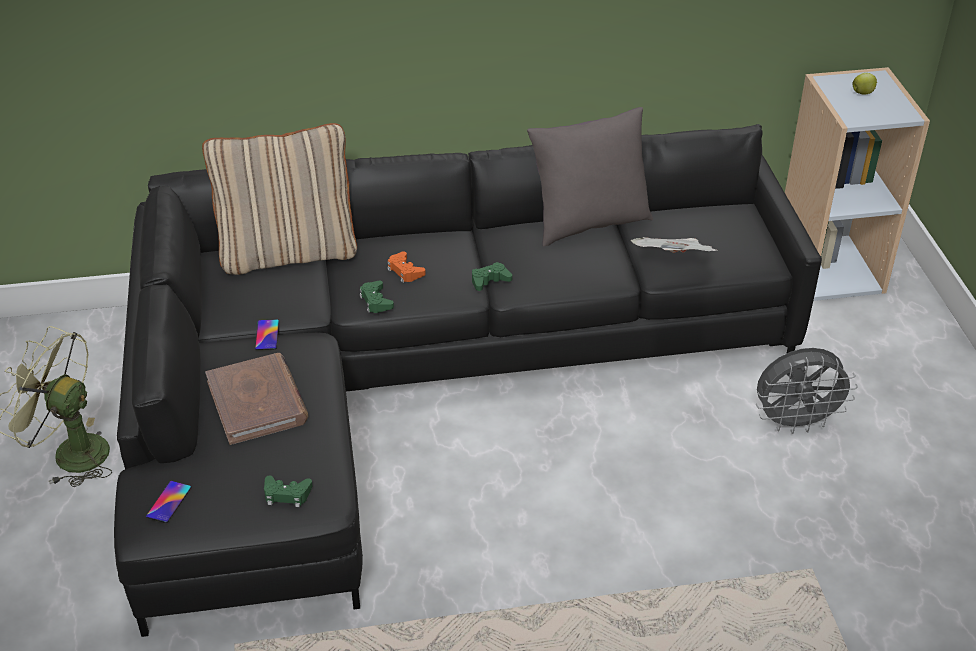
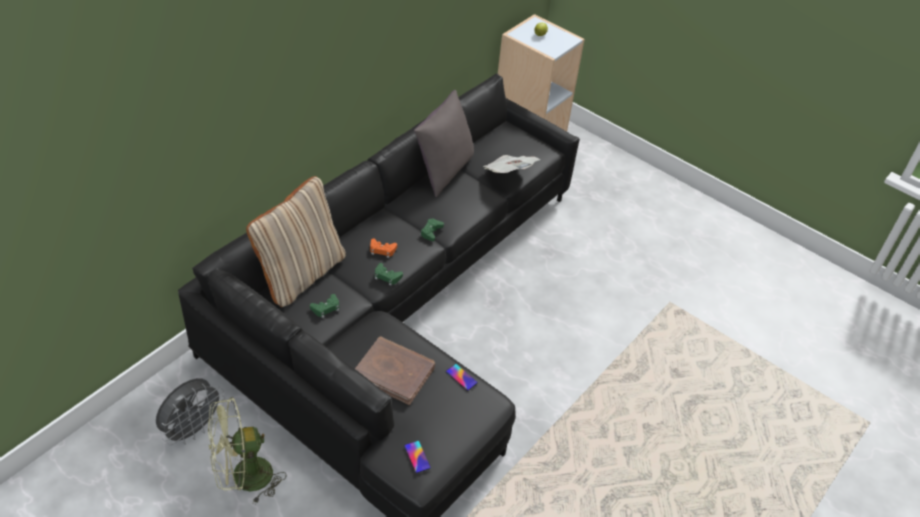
camera: 45 degrees left, 5 degrees up
(267, 335) = (350, 331): phone -> phone (461, 377)
(287, 494) = (472, 412): green game controller -> green game controller (326, 308)
(795, 423) = (594, 232): grey fan -> grey fan (193, 430)

